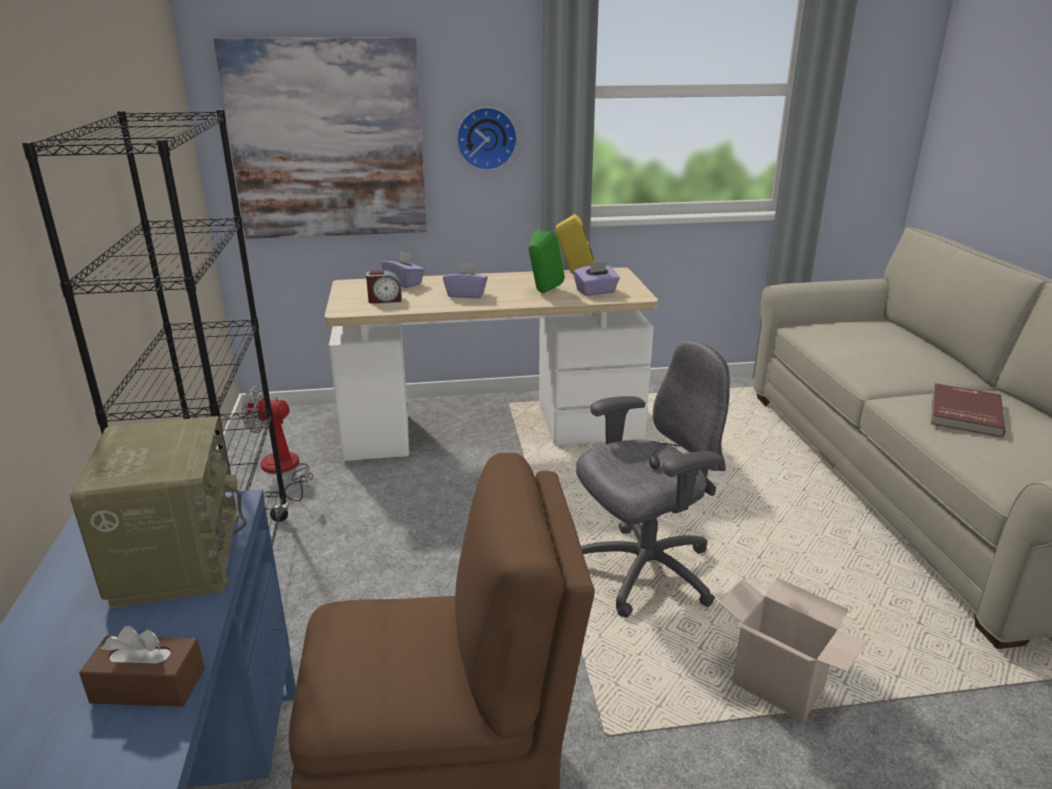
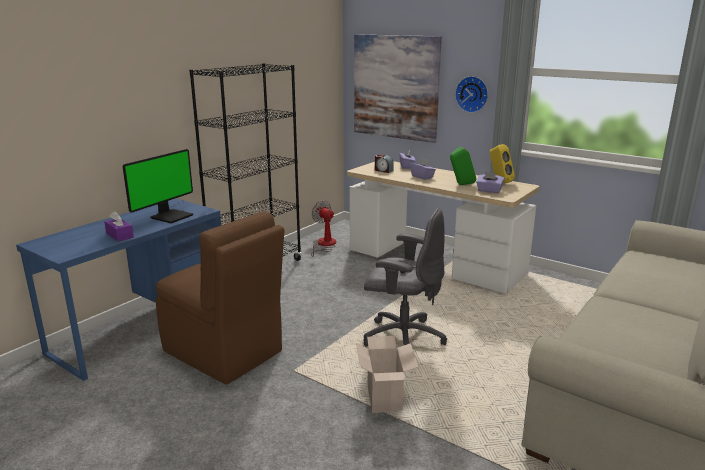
camera: 45 degrees right, 5 degrees down
(148, 685) = (120, 235): brown tissue box -> purple tissue box
(176, 557) = (171, 216): radio -> monitor
(963, 413) = (630, 317): red book -> none

